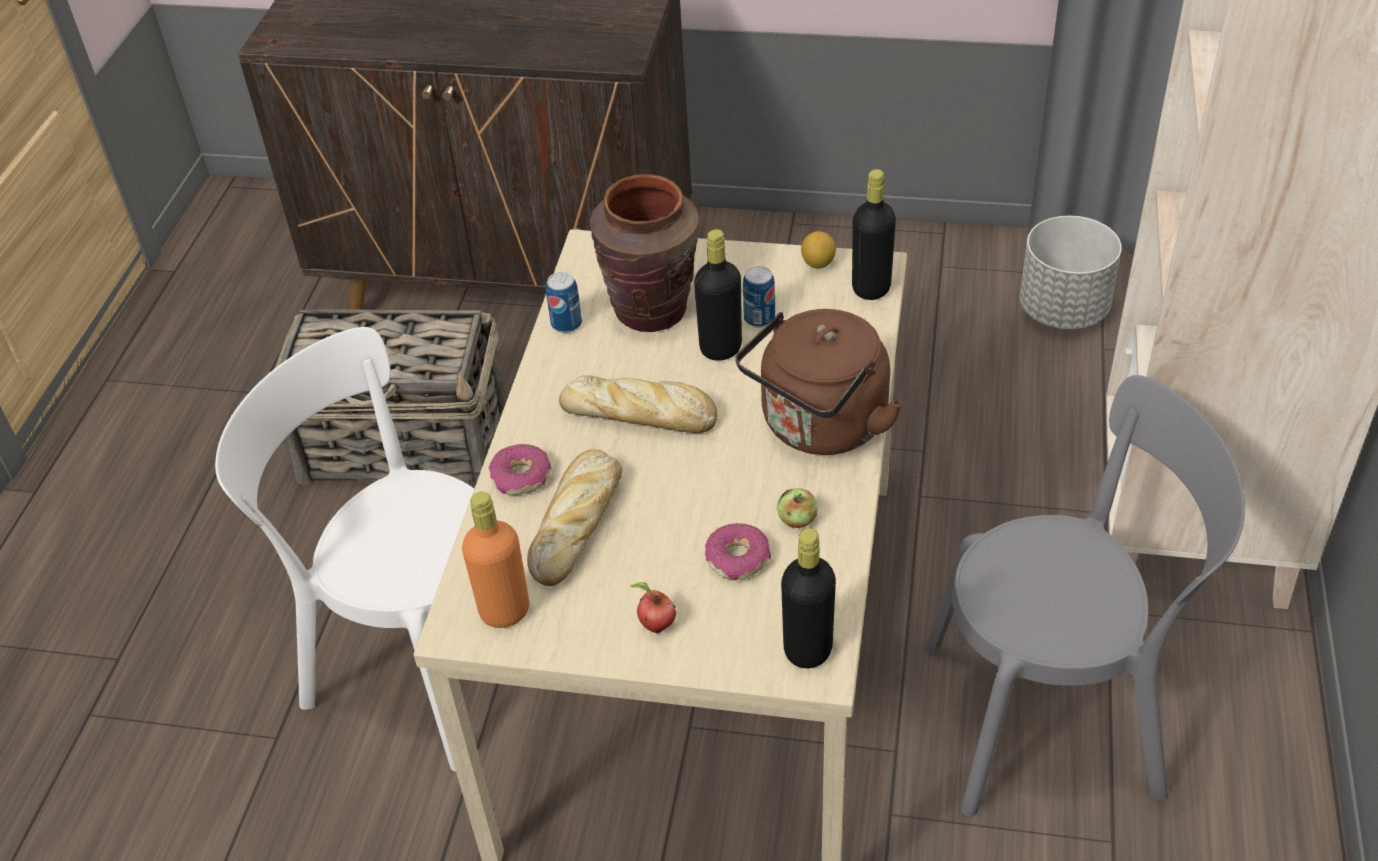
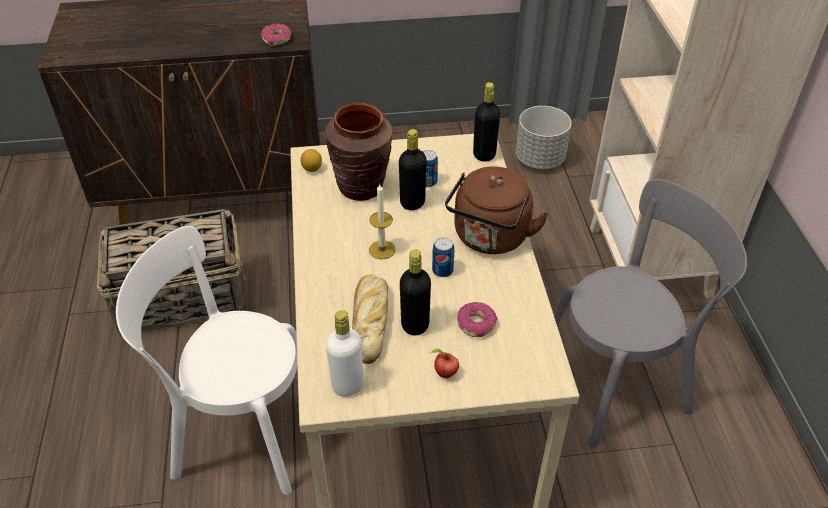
camera: 20 degrees left, 0 degrees up
(505, 611) = (347, 385): orange bottle -> white bottle
(522, 477) = (323, 300): donut -> donut (277, 39)
(566, 324) = (312, 203): can -> can (442, 270)
(642, 415) = (382, 249): bread -> candle
(797, 520) = (500, 294): apple -> none
(808, 649) = (540, 369): black bottle -> black bottle (415, 325)
(818, 264) = (448, 145): lemon -> lemon (312, 169)

